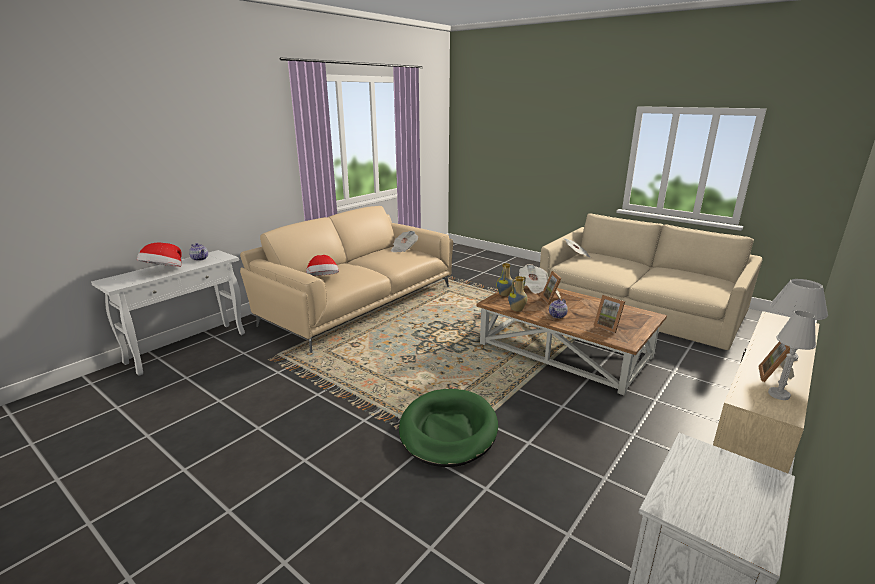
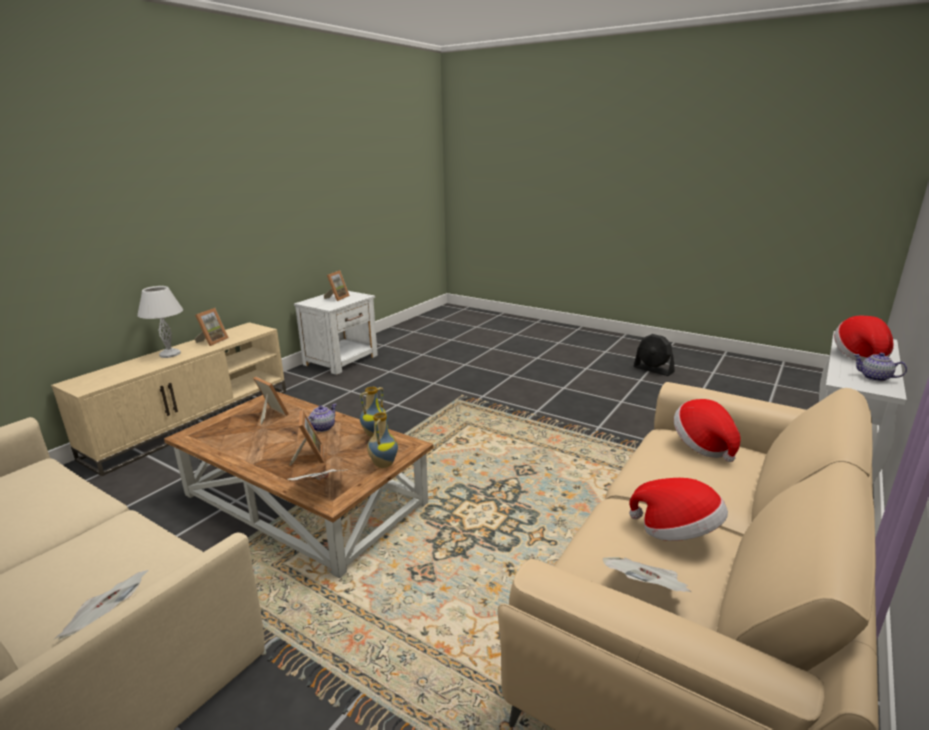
camera: 175 degrees right, 0 degrees up
(131, 495) = (653, 370): none -> black fan
(378, 257) = (676, 532): none -> hat
(448, 430) = (462, 408): green dog bed -> none
(720, 497) = (337, 298): none -> picture frame
(778, 394) = (231, 333): white table lamp -> none

